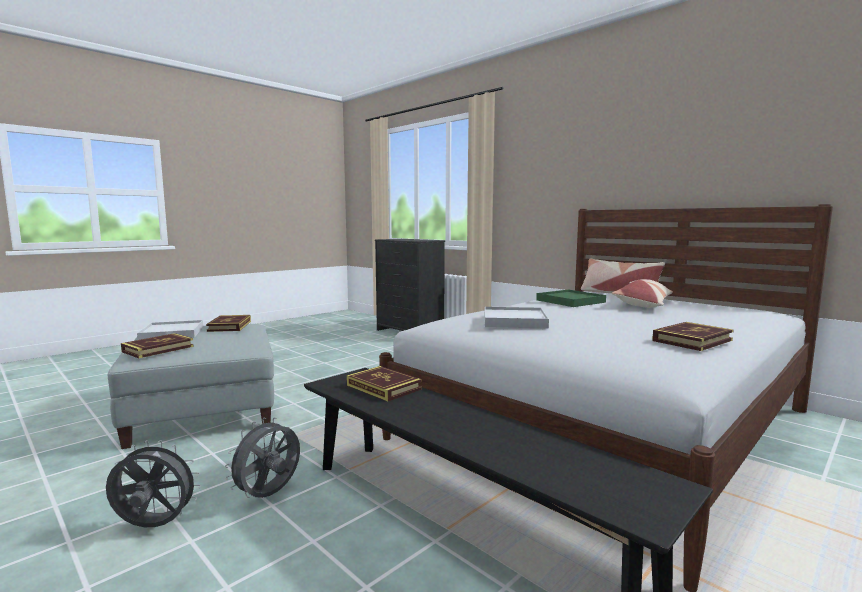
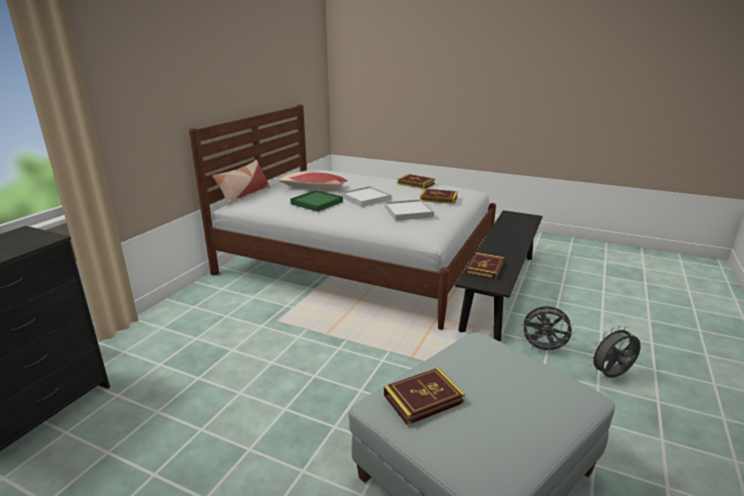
camera: 110 degrees left, 15 degrees up
(153, 527) = (611, 376): grey fan -> grey fan turned 90 degrees clockwise
(158, 349) = (552, 394): book -> book (438, 198)
(172, 333) = (499, 430): white tray -> white tray (366, 198)

